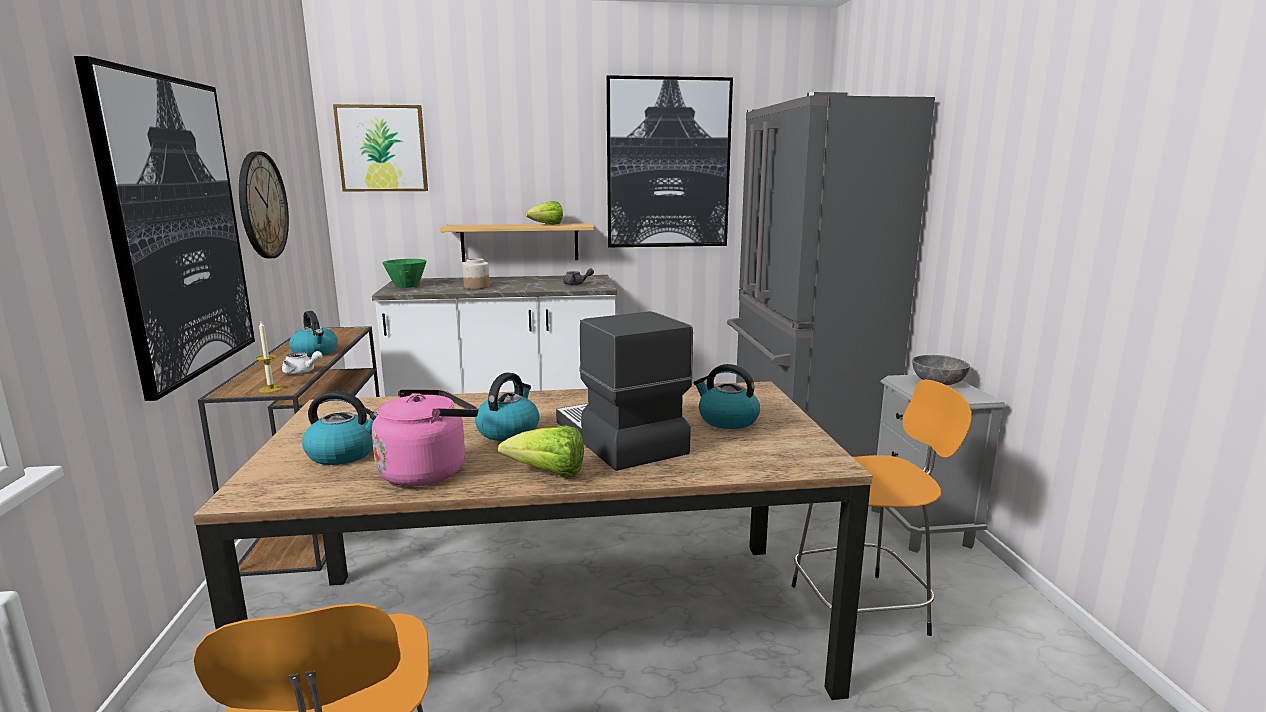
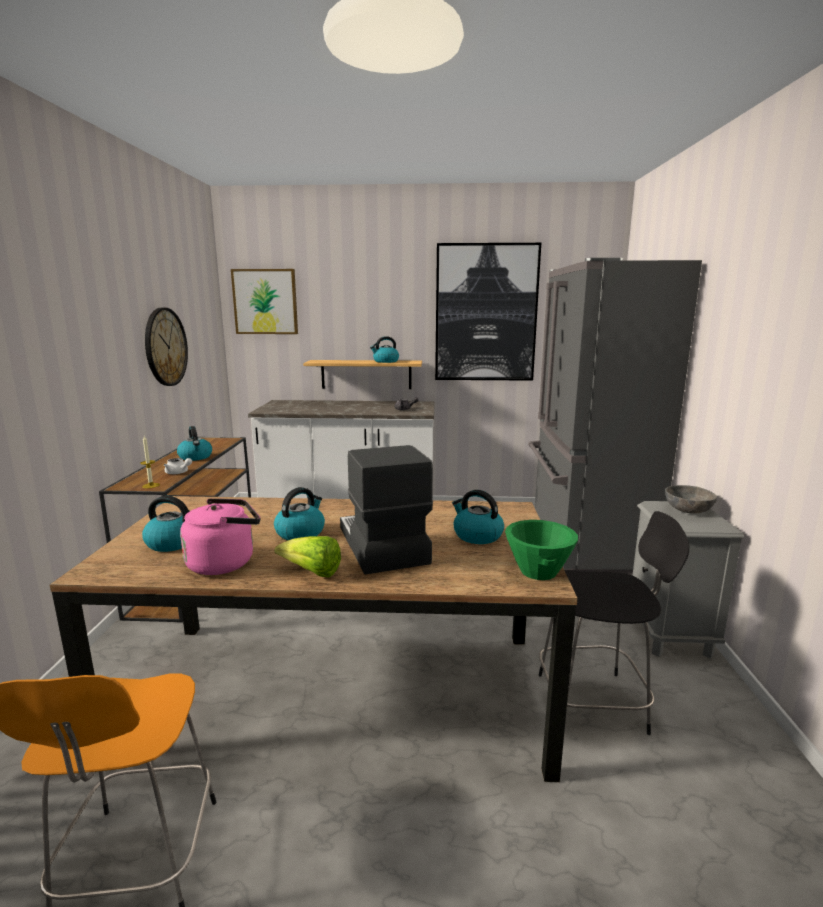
camera: 10 degrees right, 0 degrees up
(177, 228) = (89, 367): picture -> none
(406, 286) = (277, 406): green bowl -> green bowl (538, 571)
(476, 287) = (327, 409): jar -> none
(546, 225) = (385, 361): lettuce -> kettle
(862, 609) = (595, 702): orange stool -> black stool

